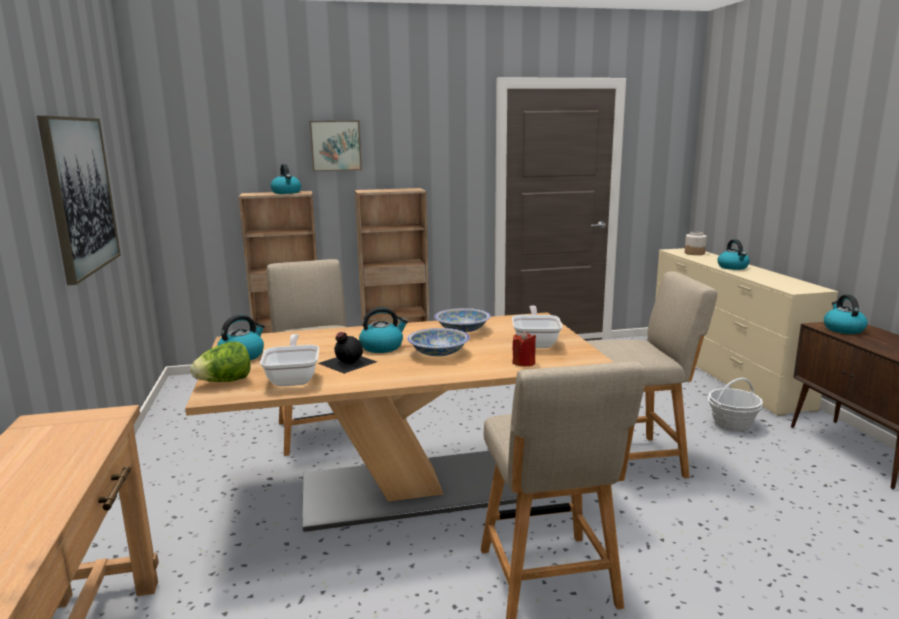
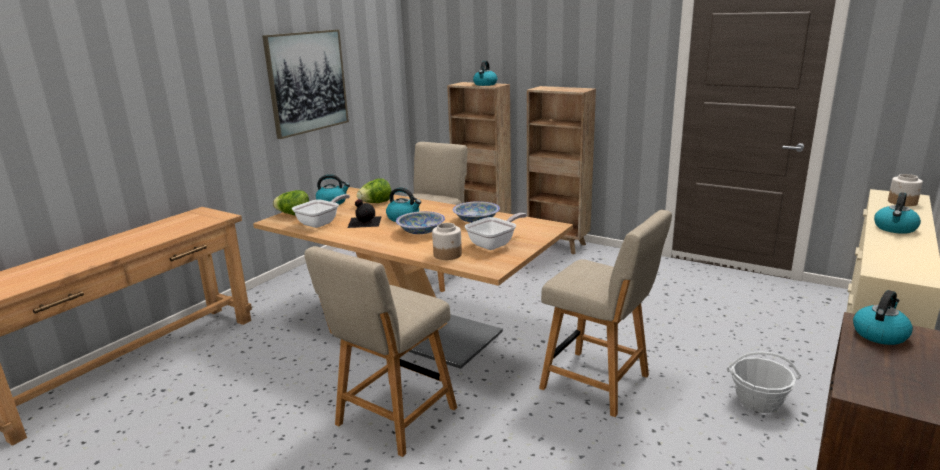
camera: 45 degrees right, 5 degrees up
(304, 343) = (375, 203): none -> lettuce
(335, 145) = (531, 46): picture -> none
(524, 363) = (448, 254): red candle -> jar

